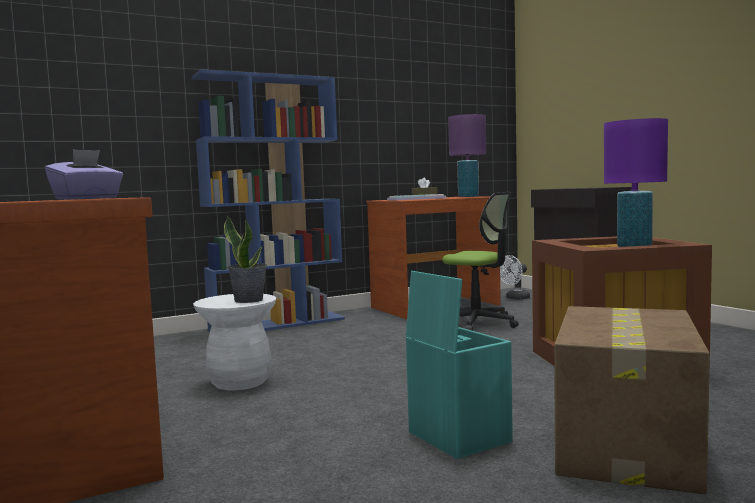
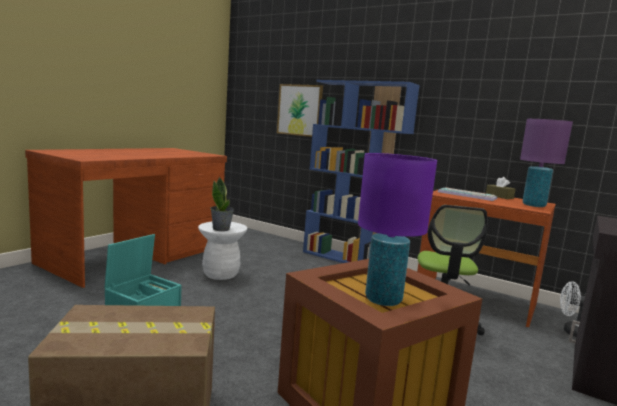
camera: 60 degrees right, 5 degrees up
(87, 198) = (83, 157): purple tissue box -> none
(134, 120) = (300, 110): none -> picture

